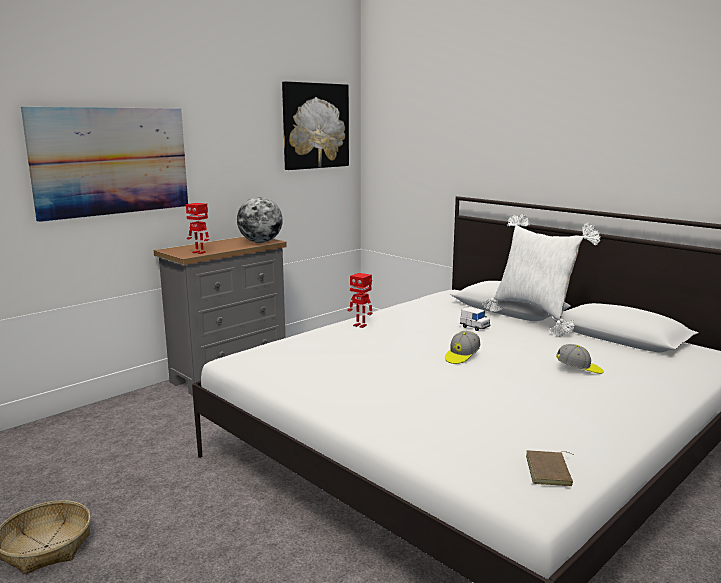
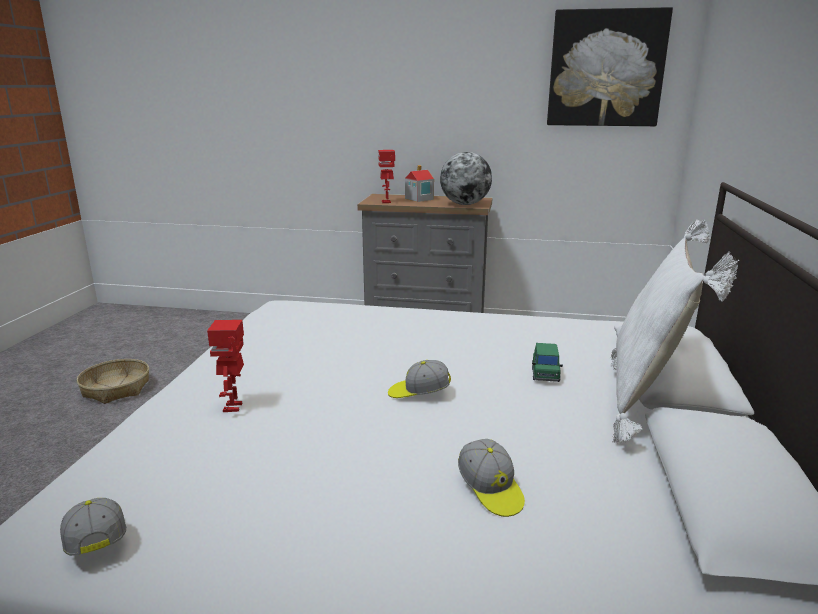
camera: 55 degrees right, 5 degrees up
(111, 161) = (339, 102): picture -> none
(212, 245) = (419, 199): none -> toy house
(360, 325) = (442, 320): toy robot -> toy robot (234, 407)
(474, 327) = (545, 375): white toy car -> green toy car
(550, 471) = (97, 540): brown book -> cap

